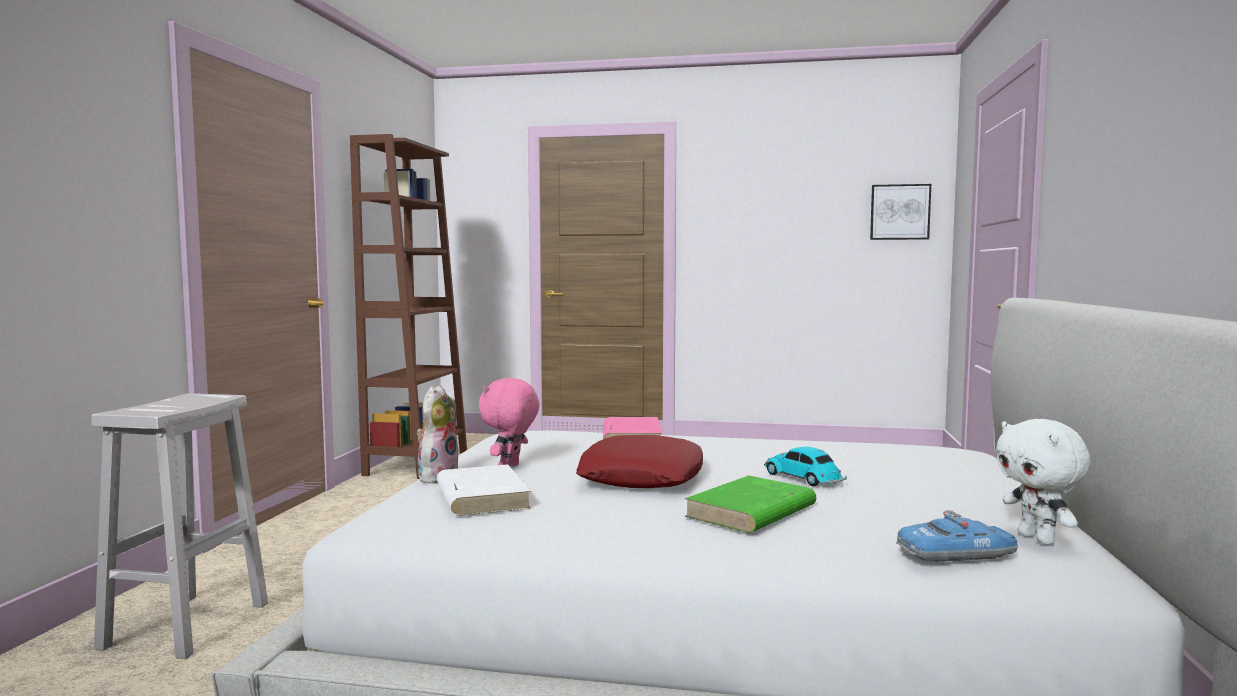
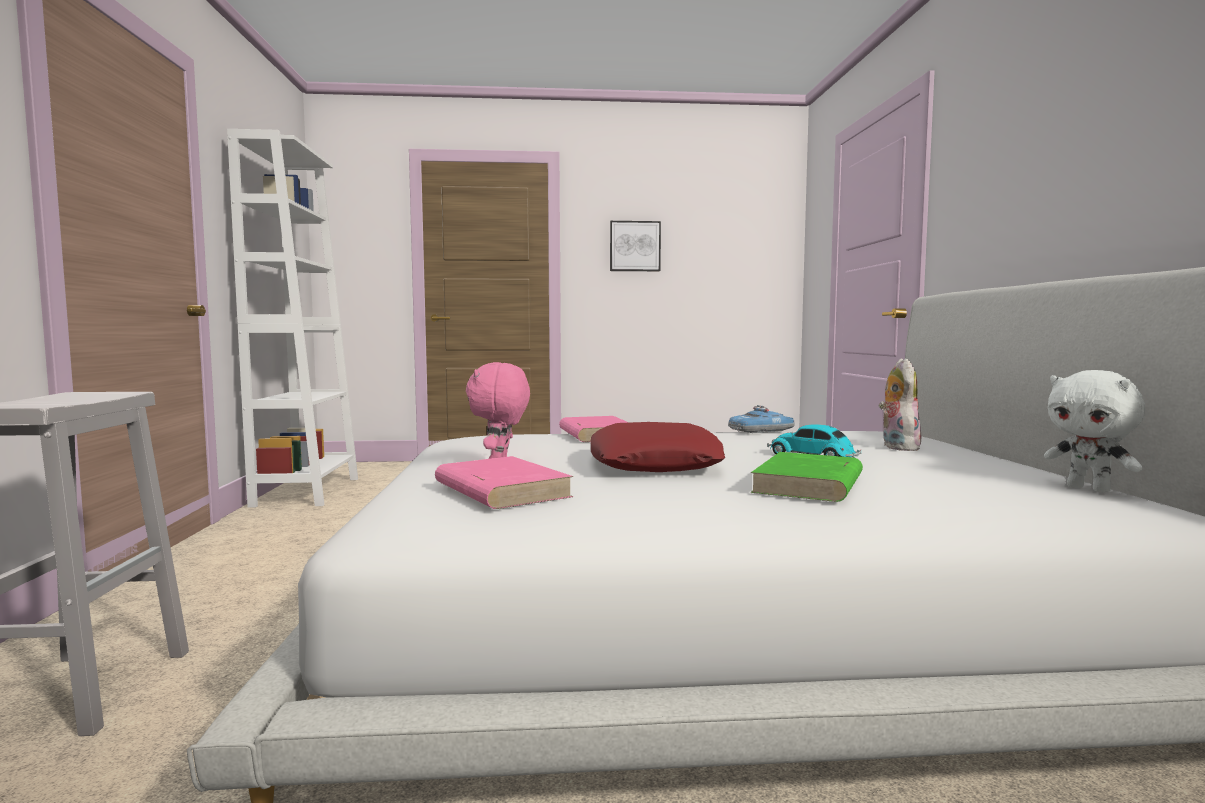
camera: 15 degrees left, 0 degrees up
(417, 463) = (307, 492): brown bookcase -> white bookcase
(437, 477) = (421, 477): plush toy -> plush toy (897, 447)
(481, 496) = (500, 490): white book -> pink book
(900, 212) = (760, 243): picture -> picture (635, 246)
(956, 554) = (1050, 505): toy car -> toy car (761, 430)

